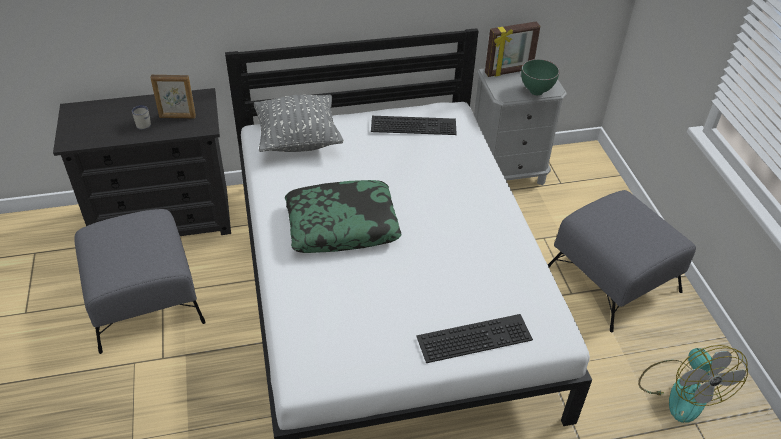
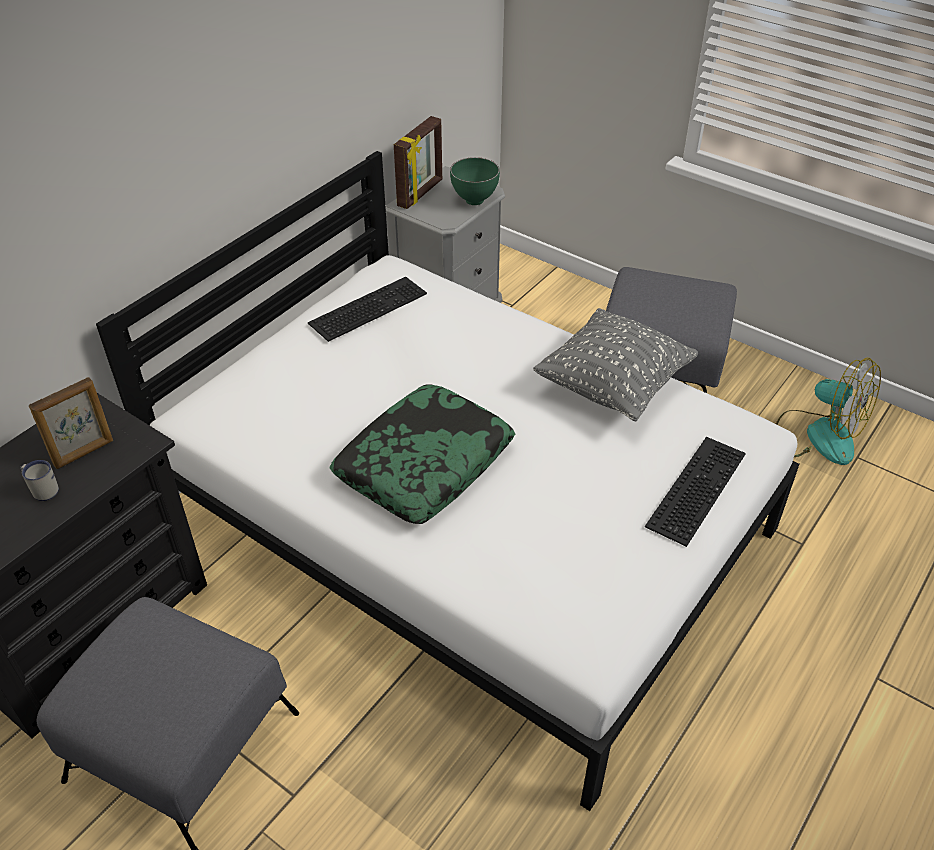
camera: 40 degrees left, 0 degrees up
(298, 140) = (249, 399): grey pillow -> grey pillow (612, 387)

